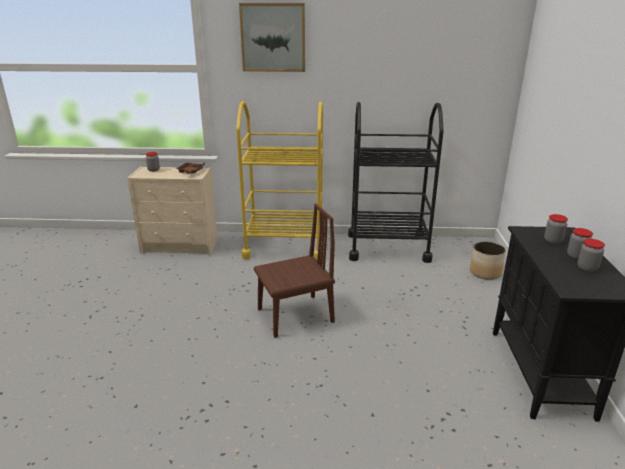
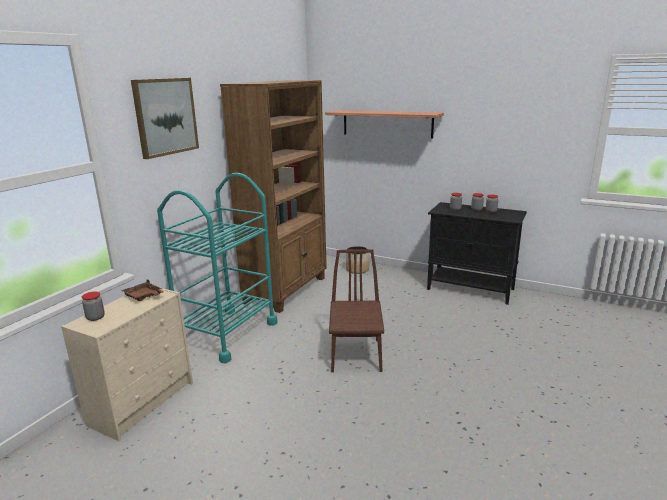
camera: 65 degrees left, 5 degrees down
(284, 246) = (227, 334): yellow cart -> turquoise cart
(387, 247) = (287, 290): black cart -> brown bookcase
(568, 87) = (387, 123): none -> shelf

